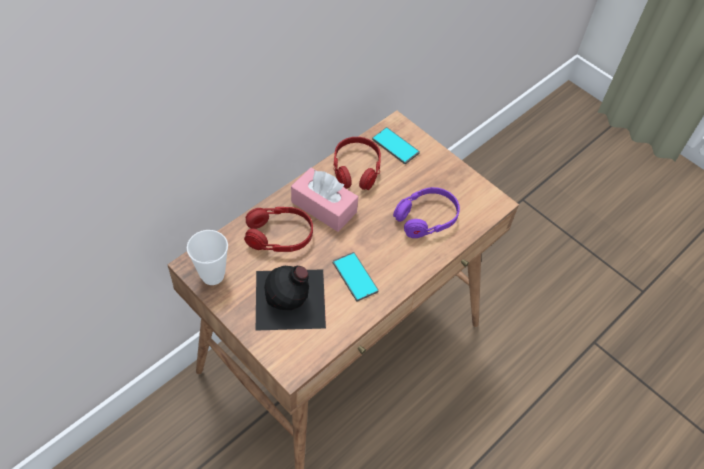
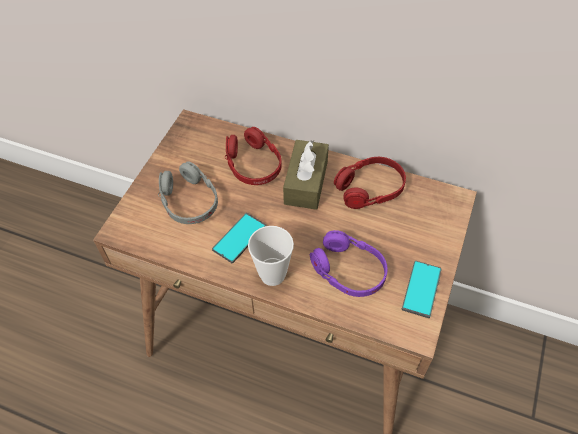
camera: 70 degrees right, 0 degrees up
(212, 275) = (186, 140): cup -> cup (272, 275)
(291, 300) = (189, 201): black bottle -> grey headphones
(324, 207) = (306, 182): pink tissue box -> brown tissue box
(395, 146) = (425, 209): phone -> phone (421, 289)

